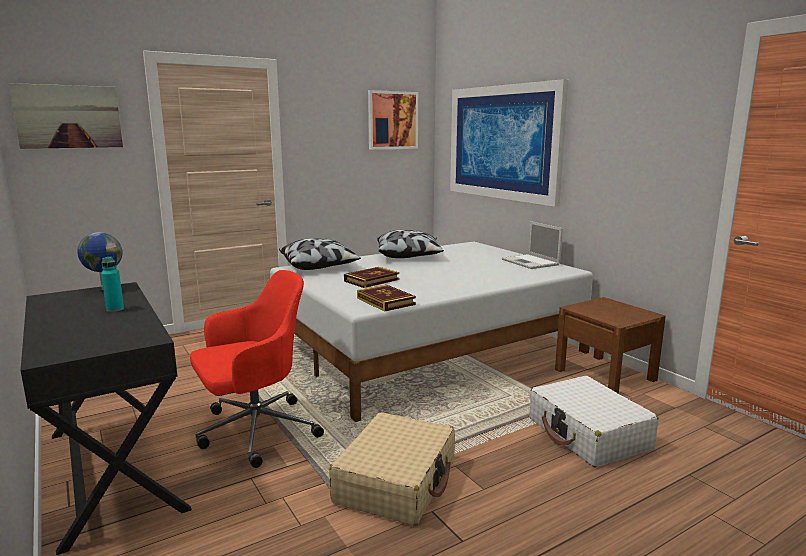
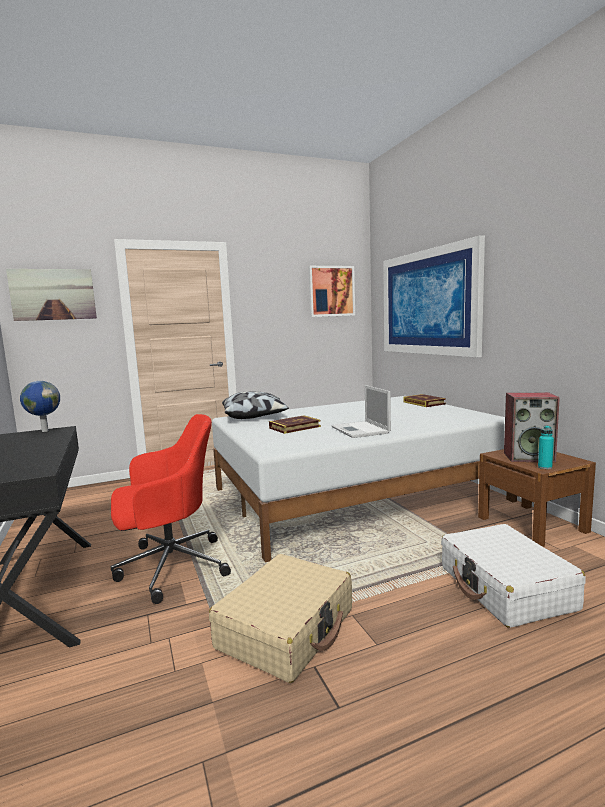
camera: 10 degrees right, 5 degrees down
(115, 309) = (35, 447): turquoise bottle -> turquoise bottle (545, 467)
(385, 301) = (298, 445): book -> book (424, 403)
(409, 256) = (339, 407): pillow -> none
(531, 262) = (455, 411): laptop -> laptop (361, 430)
(606, 310) = (529, 457): none -> speaker

